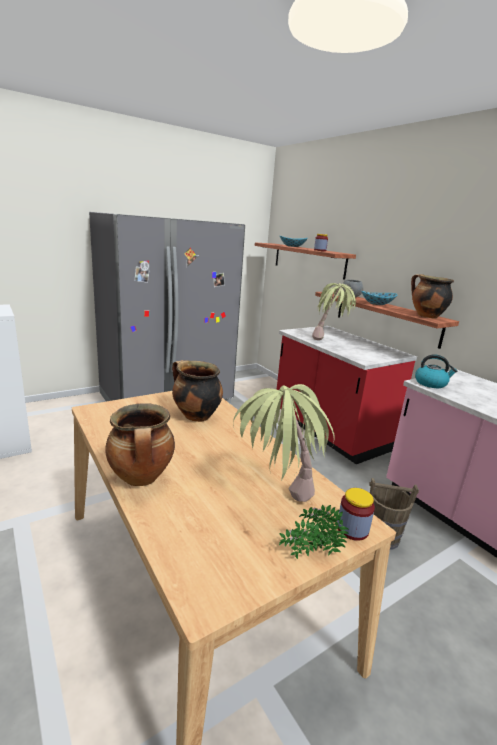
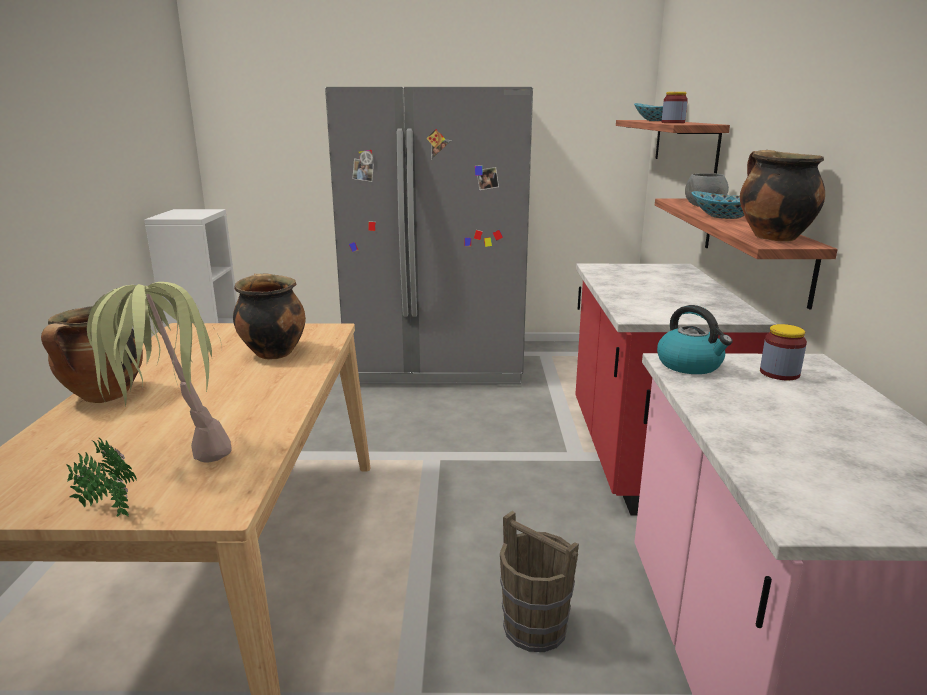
camera: 35 degrees right, 0 degrees up
(330, 342) = (632, 286): potted plant -> none
(352, 529) = (200, 506): jar -> jar (779, 373)

